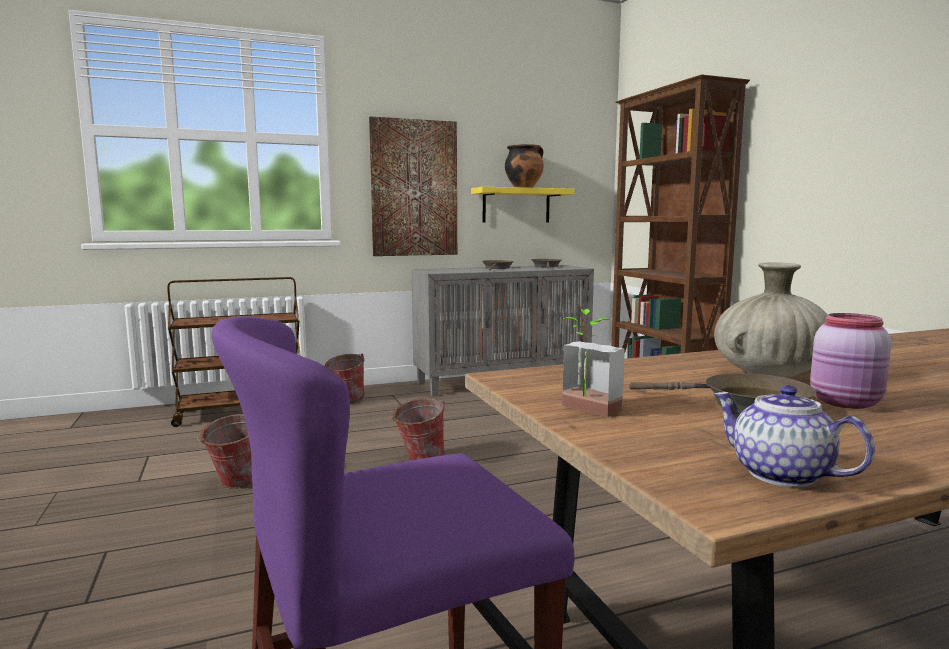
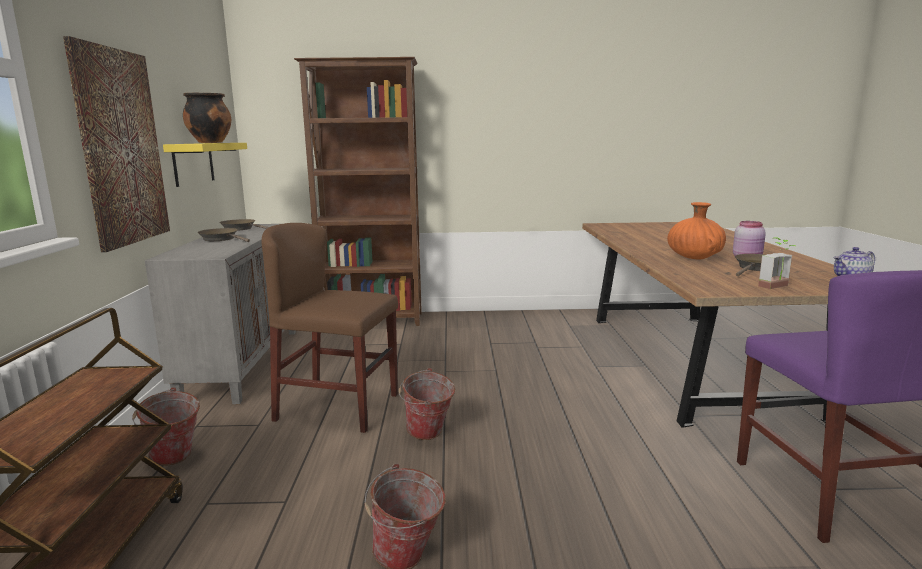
camera: 70 degrees left, 5 degrees up
(449, 422) = (338, 407): none -> brown chair
(770, 374) = (694, 257): beige vase -> orange vase

